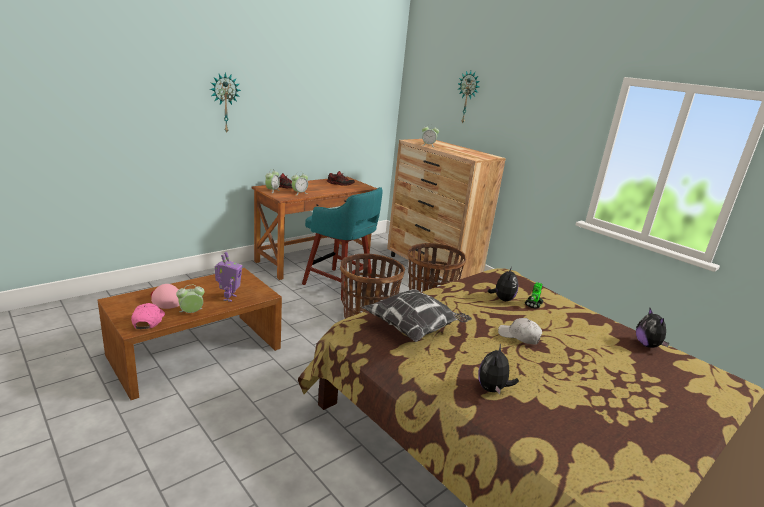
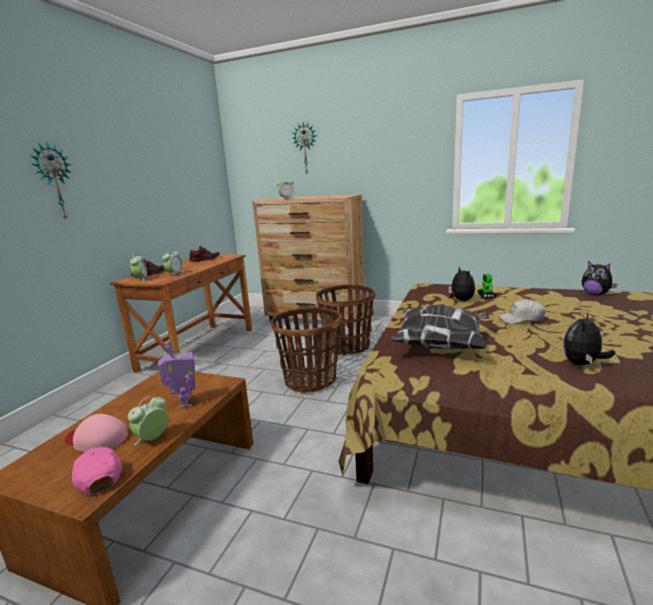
camera: 25 degrees left, 5 degrees down
(340, 285) = (249, 360): turquoise stool -> none
(492, 389) = (582, 364): plush toy -> plush toy turned 45 degrees clockwise

